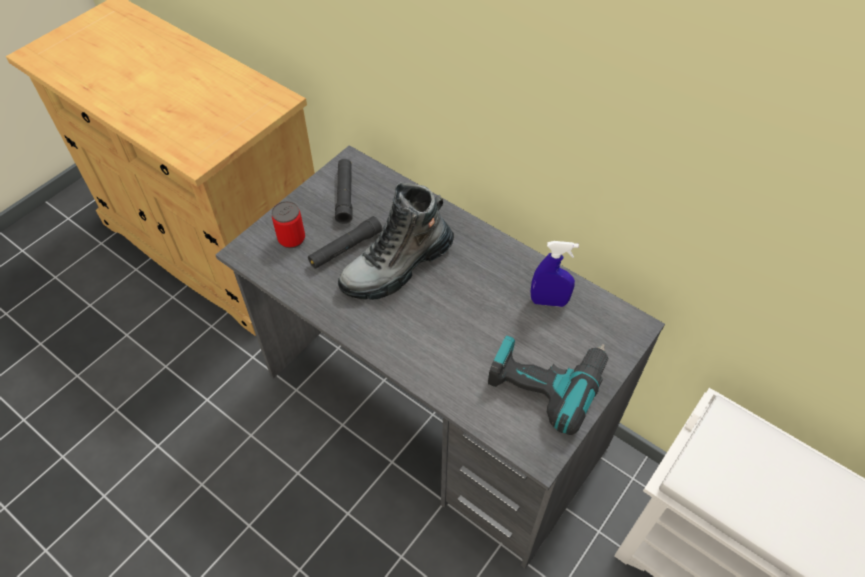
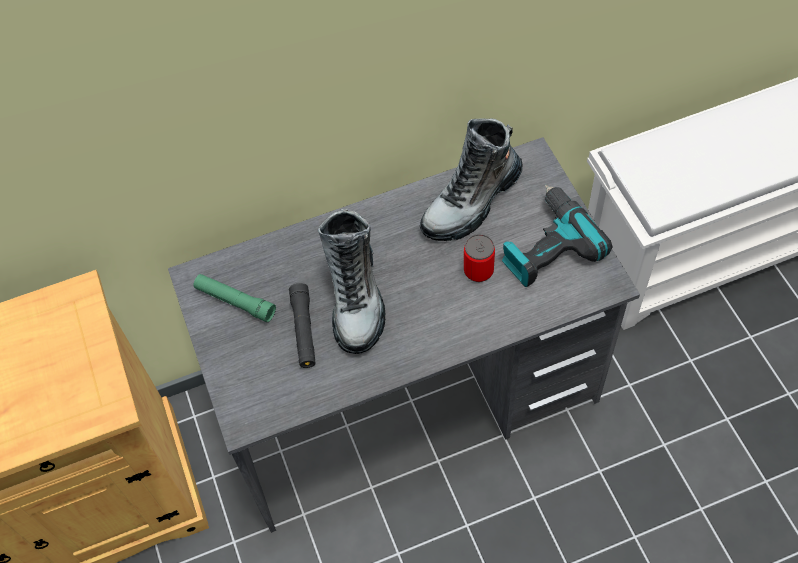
camera: 55 degrees left, 5 degrees up
(291, 239) = (258, 372): can -> can (478, 270)
(345, 195) = (235, 301): black flashlight -> green flashlight
(549, 301) = (471, 202): blue spray bottle -> boot

